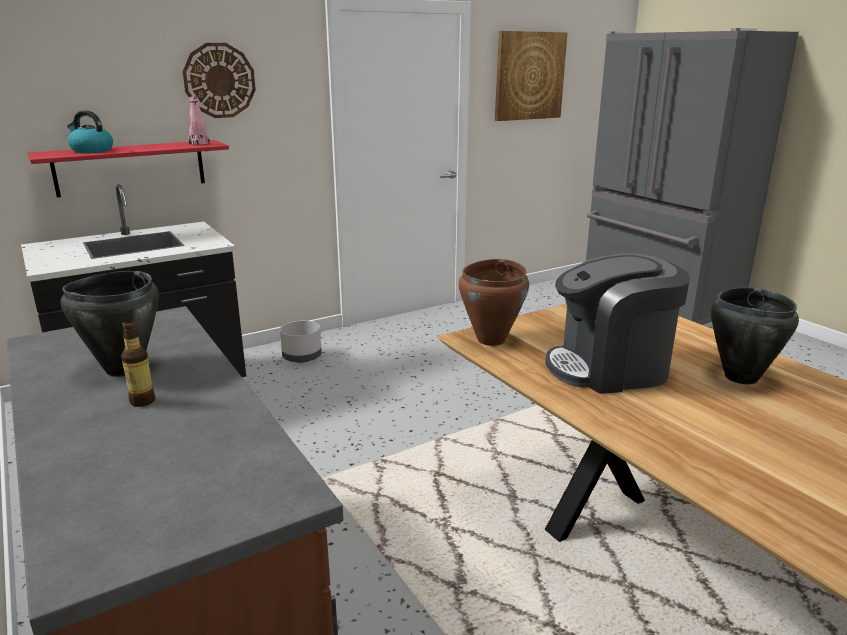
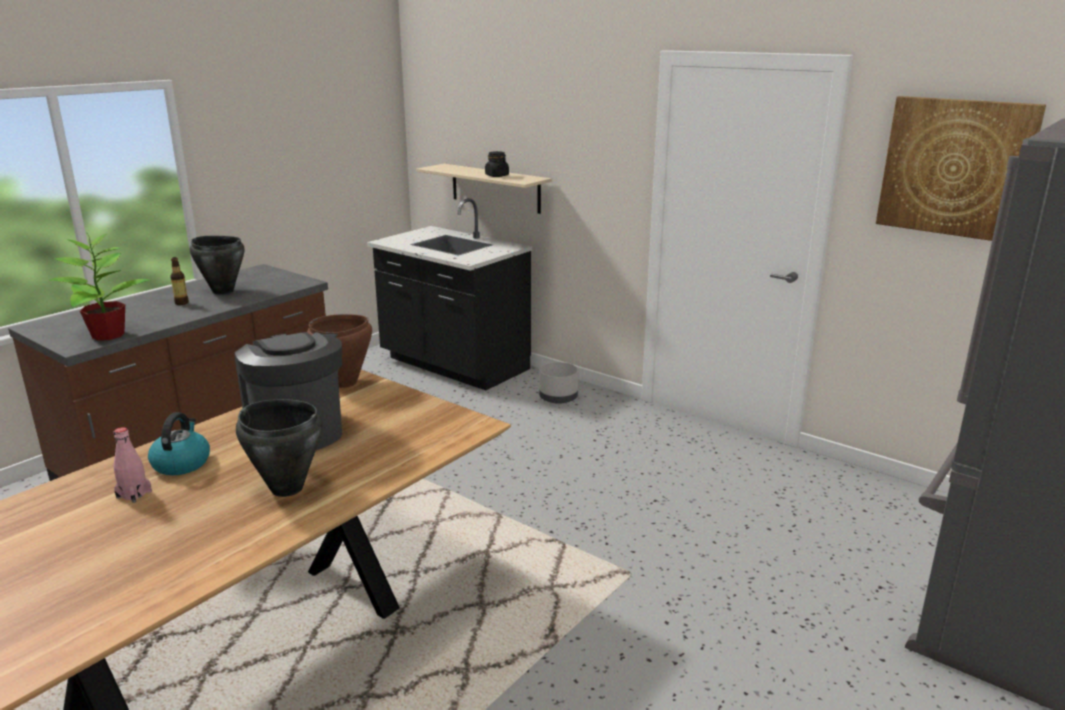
camera: 70 degrees right, 0 degrees up
(91, 150) = (461, 169): kettle -> kettle (181, 463)
(130, 168) = (495, 188): red shelf -> beige shelf
(162, 146) = (496, 176): none -> black jar
(199, 144) = (521, 179): pink bottle -> pink bottle (134, 494)
(219, 80) = (560, 127): wall clock -> none
(254, 465) = (107, 335): none -> potted plant

